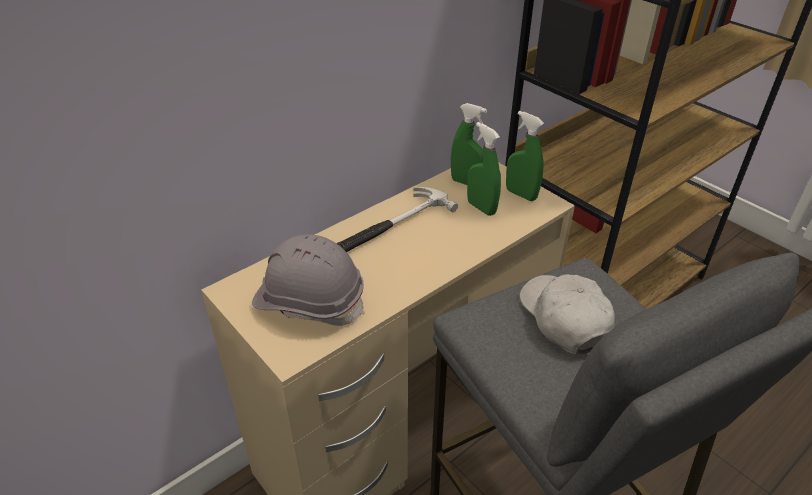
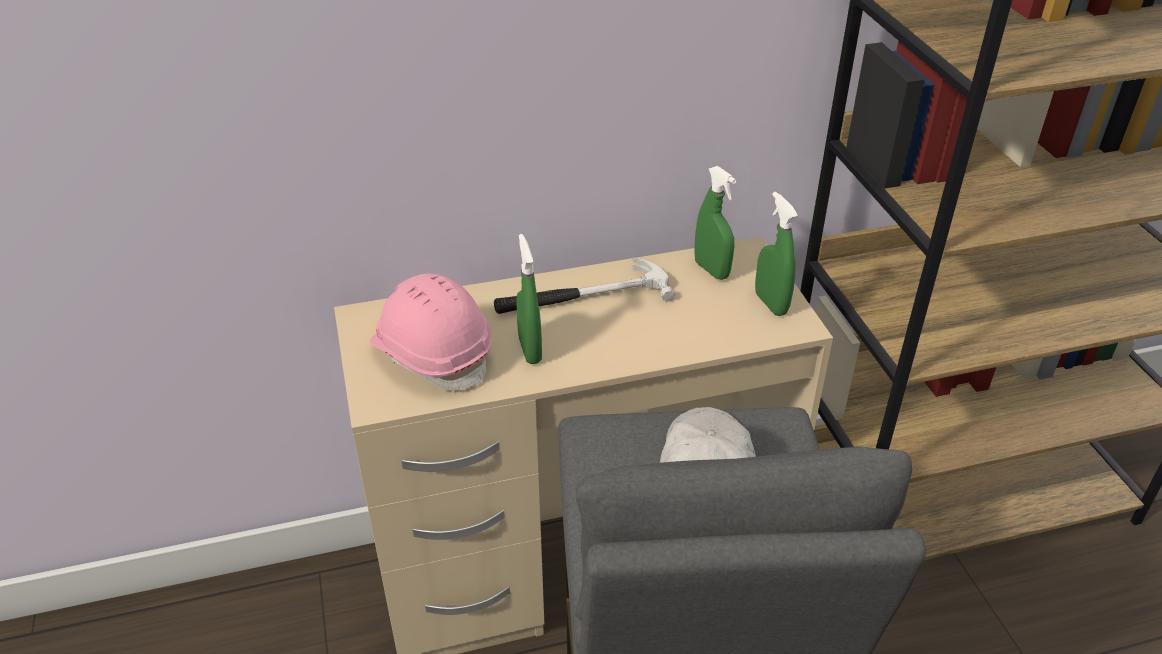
camera: 25 degrees right, 0 degrees up
(309, 301) = (433, 354): grey hard hat -> pink hard hat
(481, 208) = (706, 306): green spray bottle -> green spray bottle (530, 350)

